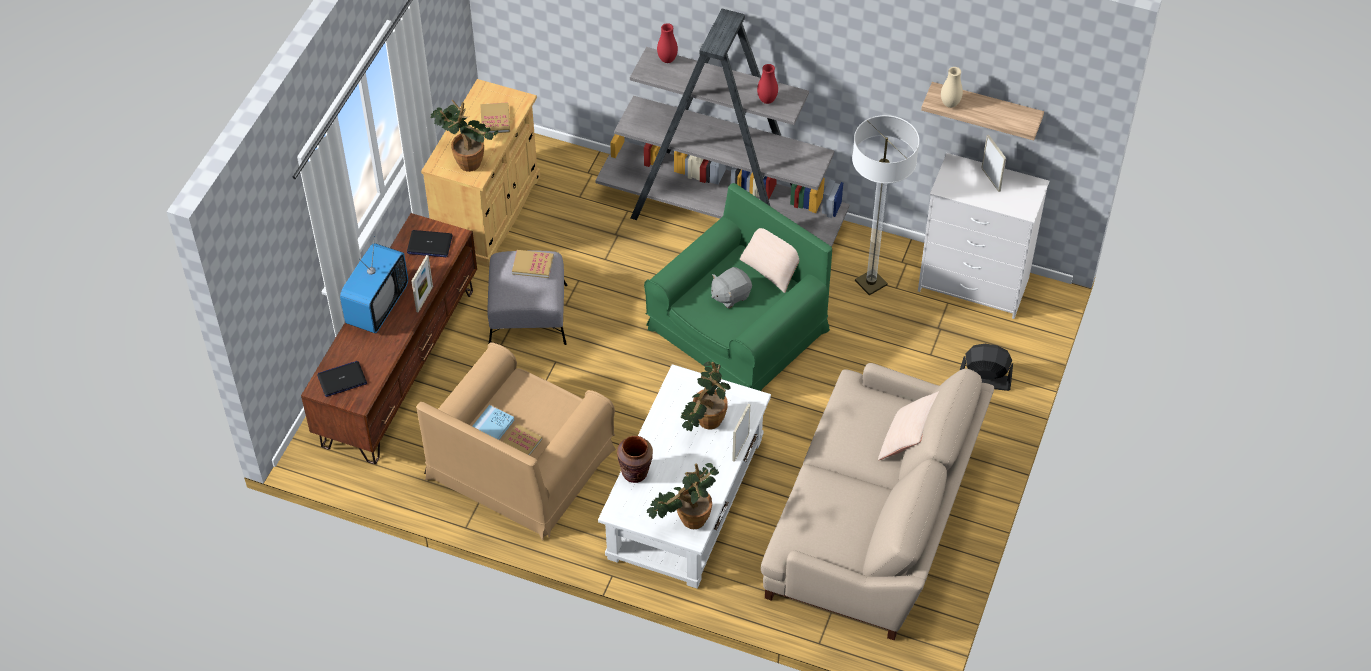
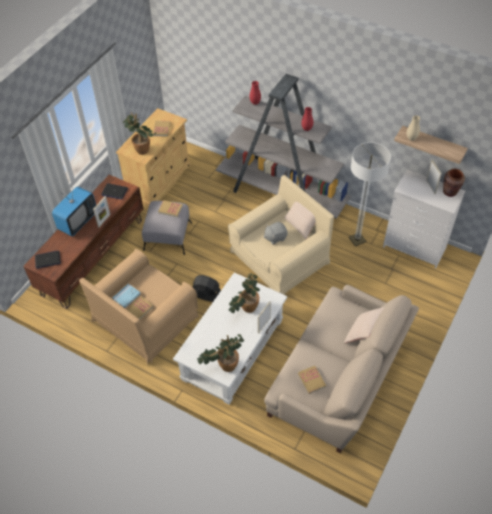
camera: 10 degrees right, 0 degrees up
(635, 473) = (200, 333): brown vase -> brown vase (450, 192)
(738, 329) = (279, 256): green armchair -> beige armchair
(835, 525) = (311, 380): none -> book
(984, 380) = (414, 301): black fan -> black fan (206, 295)

